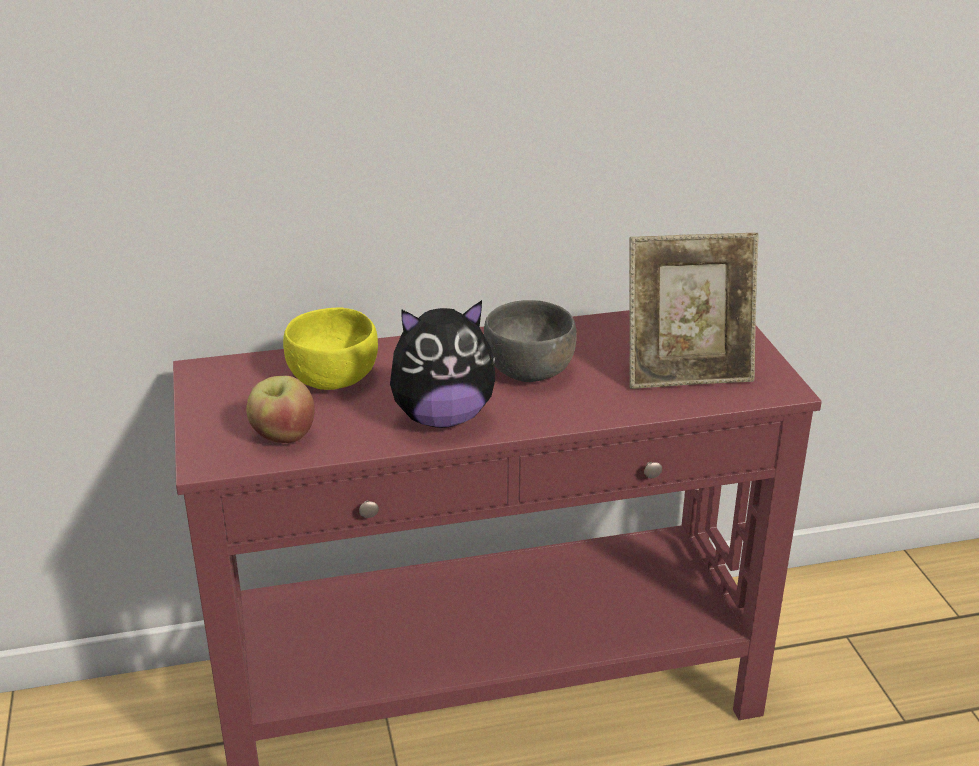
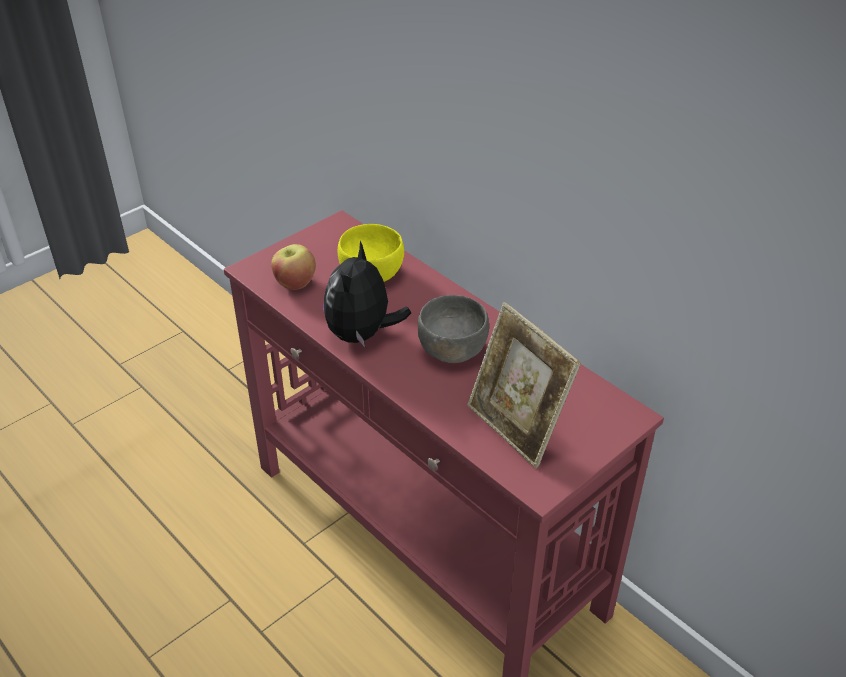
camera: 60 degrees right, 10 degrees up
(442, 417) = (362, 334): plush toy -> plush toy turned 60 degrees clockwise

